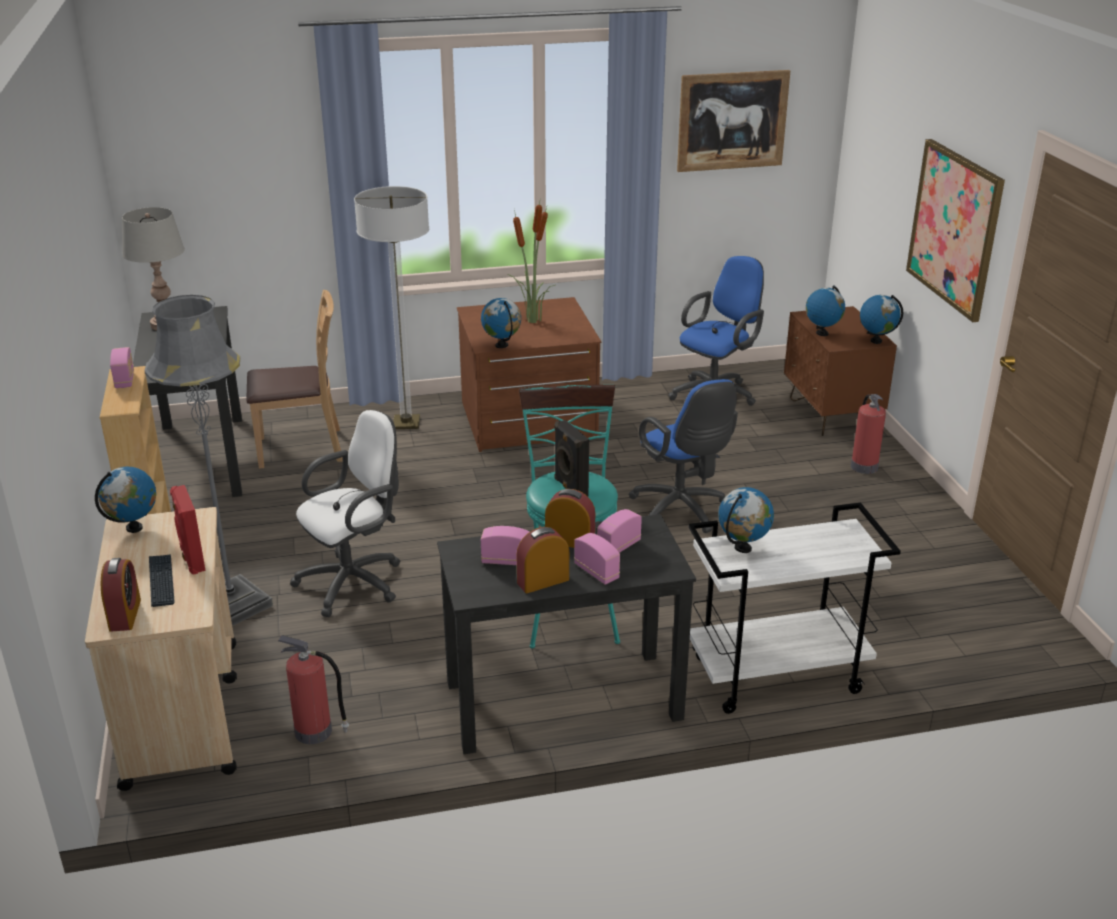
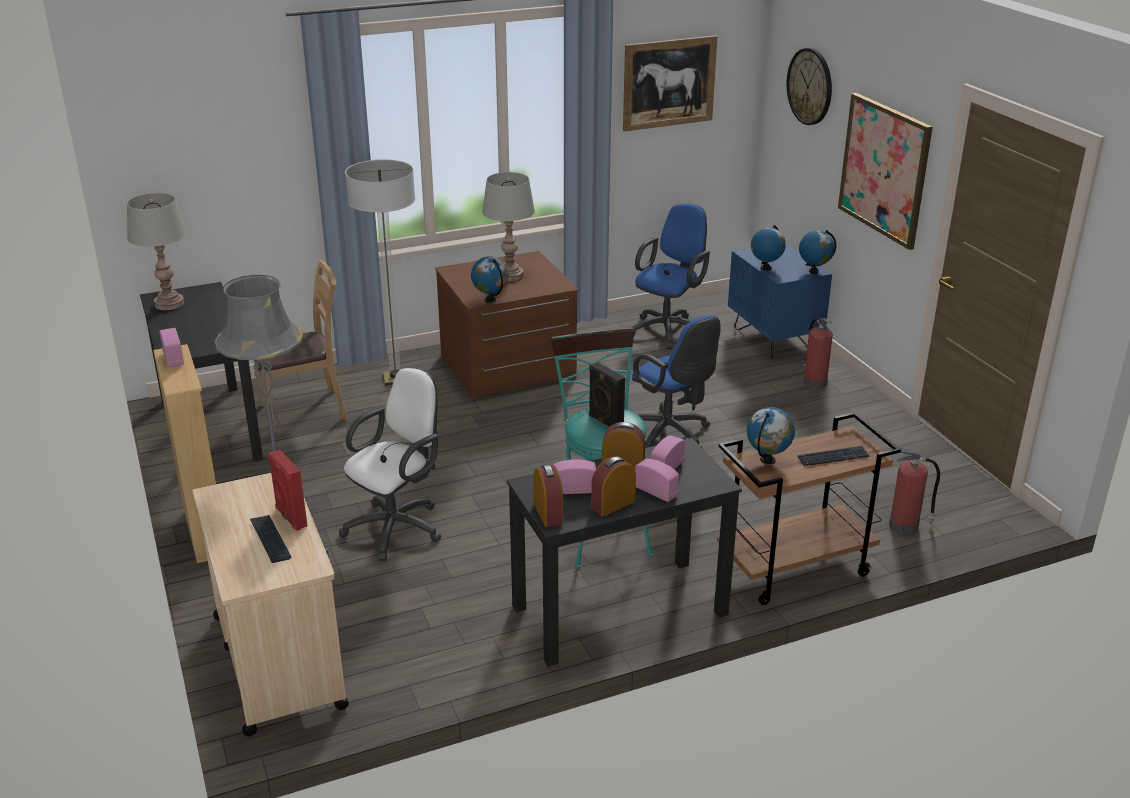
camera: 10 degrees left, 0 degrees up
(125, 615) = (249, 573): alarm clock -> alarm clock (548, 513)
(134, 528) = (223, 495): globe -> none
(315, 731) = (408, 663): fire extinguisher -> fire extinguisher (905, 526)
(532, 321) = (510, 275): potted plant -> grey table lamp
(775, 676) = (794, 569): white cart -> brown cart
(821, 552) = (833, 457): none -> keyboard
(831, 415) = (773, 340): brown nightstand -> blue nightstand
(887, 131) = (810, 86): none -> wall clock

